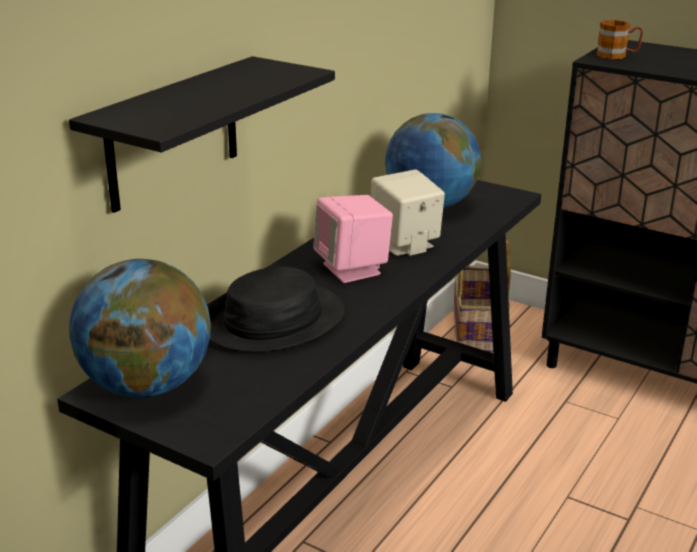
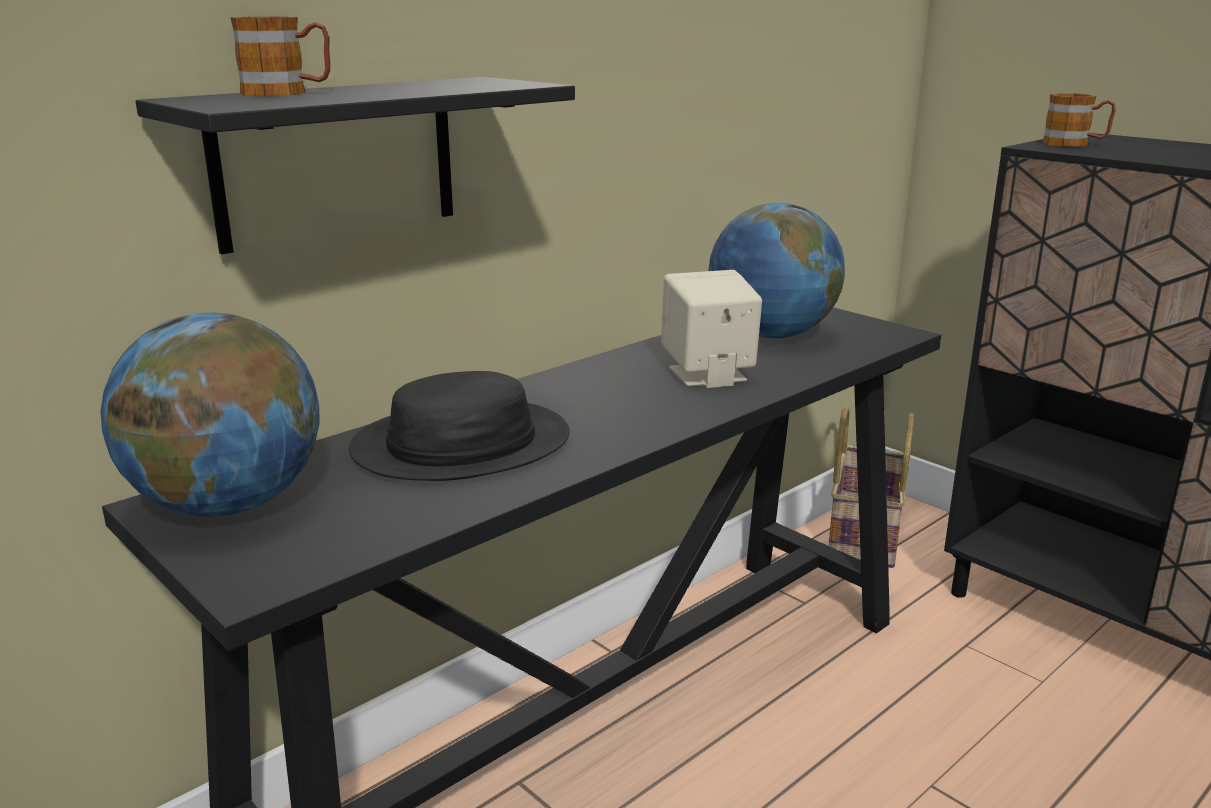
camera: 15 degrees right, 5 degrees down
(162, 101) = (287, 93): none -> mug
(352, 269) = (615, 396): pink speaker -> none

